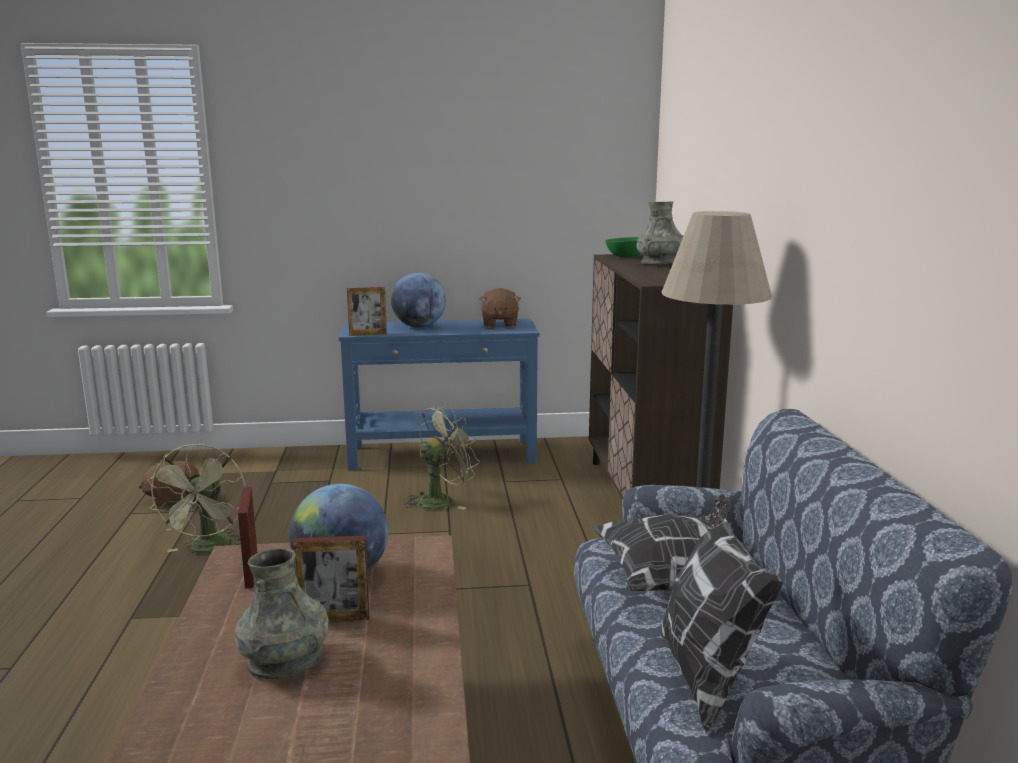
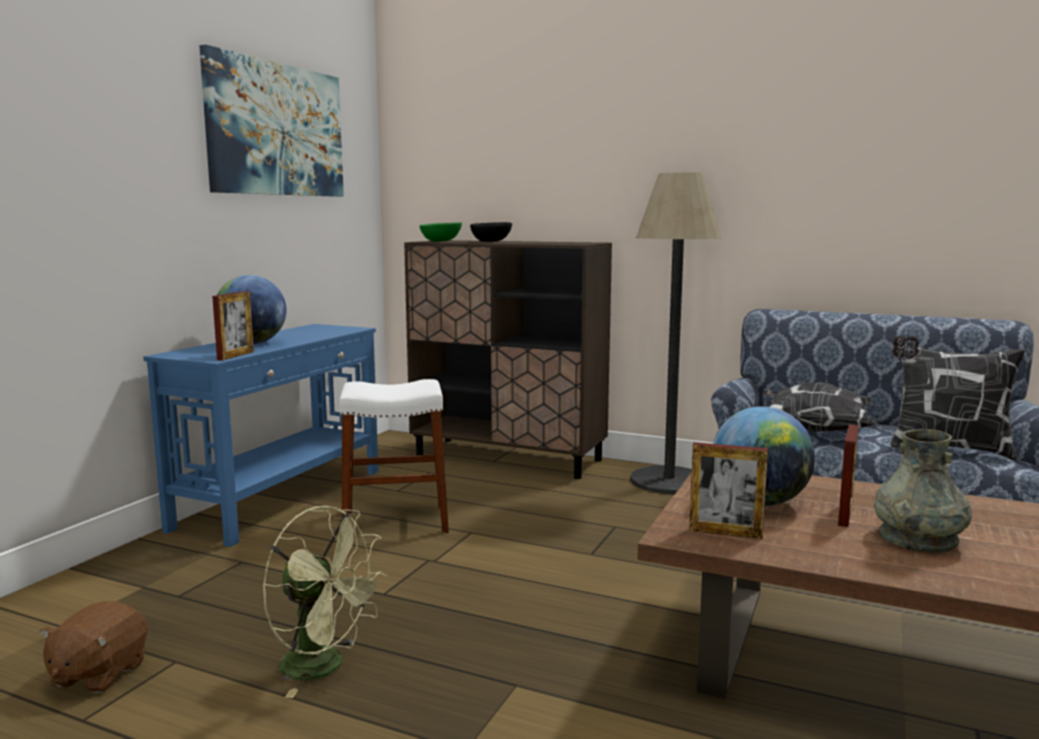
camera: 60 degrees left, 5 degrees down
(441, 500) = (395, 521): green fan -> white stool
(499, 324) = (314, 330): brown plush toy -> none
(501, 147) = (277, 130): none -> picture
(660, 263) = (491, 241): grey vase -> black bowl

